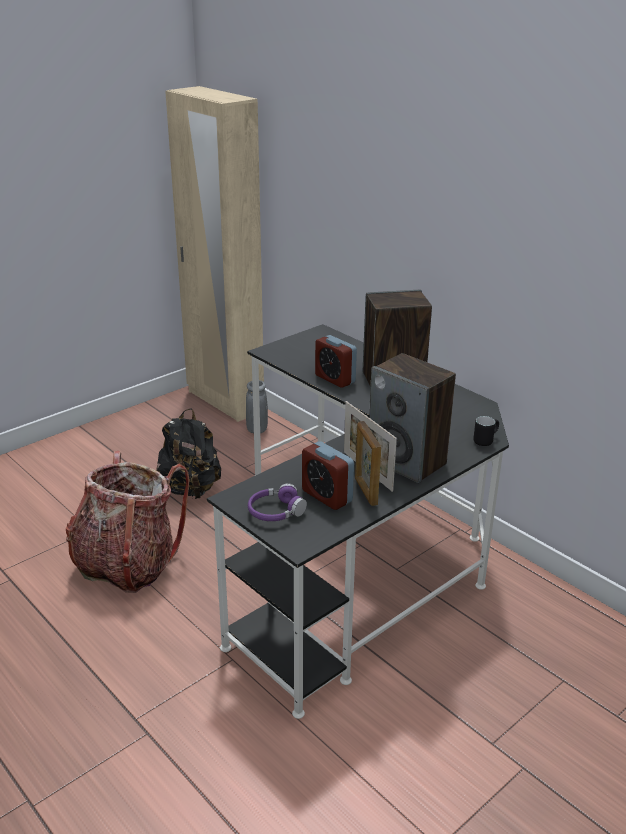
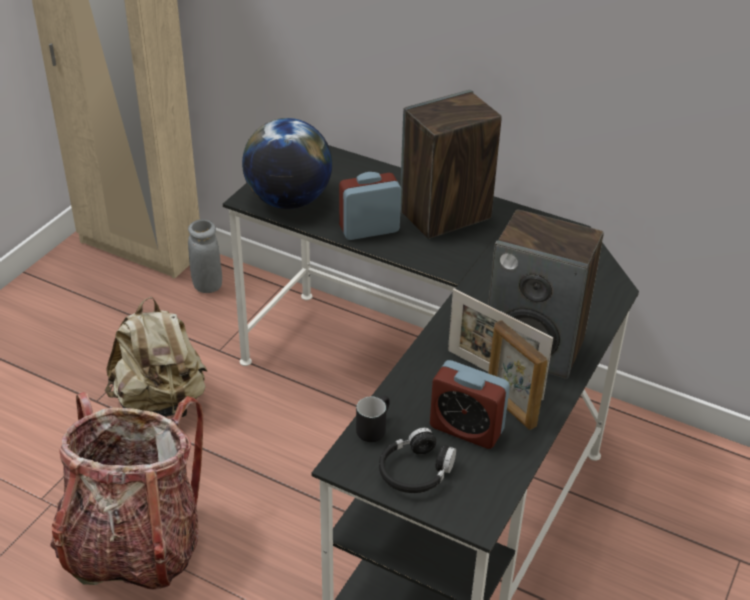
camera: 20 degrees left, 10 degrees up
(190, 489) = (161, 402): black backpack -> beige backpack
(275, 511) = (415, 471): purple headphones -> black headphones
(291, 356) = (288, 201): none -> globe
(335, 379) = (369, 229): alarm clock -> alarm clock turned 135 degrees clockwise
(485, 440) = (608, 290): black mug -> black mug (372, 428)

